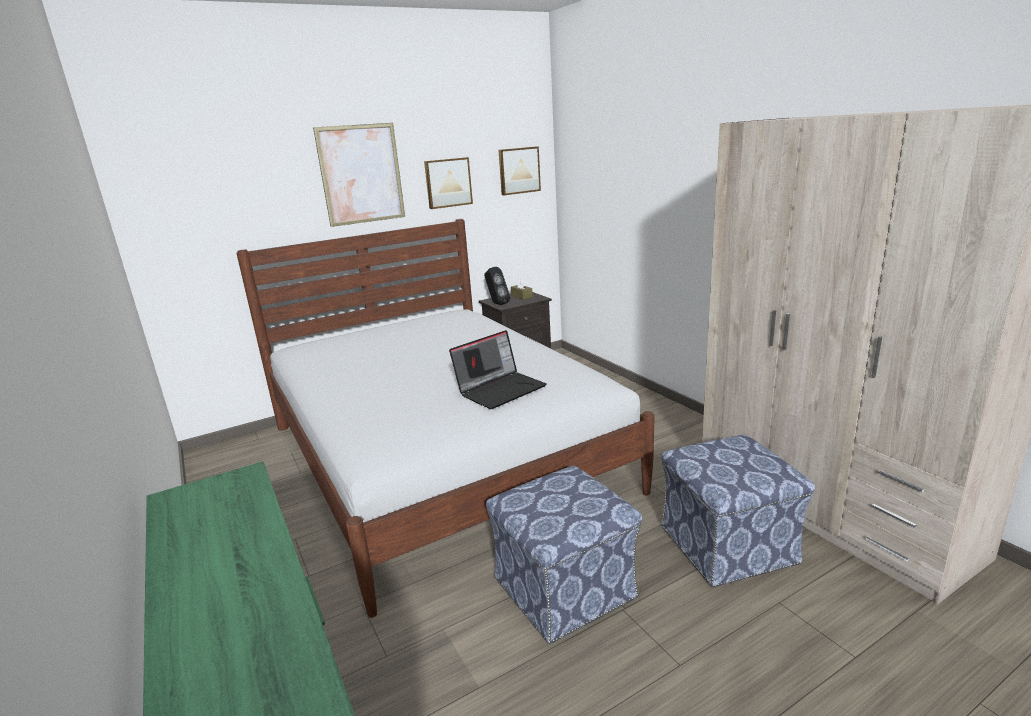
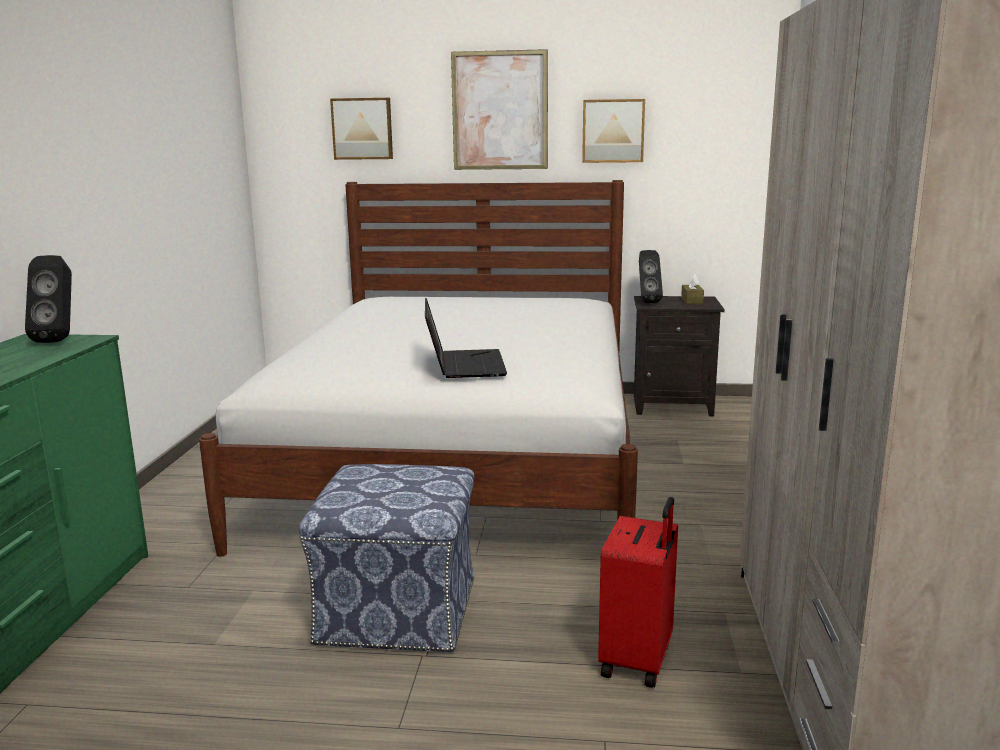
camera: 35 degrees right, 5 degrees down
(216, 488) = (60, 340): none -> black speaker
(500, 389) = (463, 365): laptop -> laptop turned 90 degrees counterclockwise
(518, 170) = (725, 123): picture -> picture (362, 129)
(728, 545) = (638, 660): ottoman -> red suitcase

